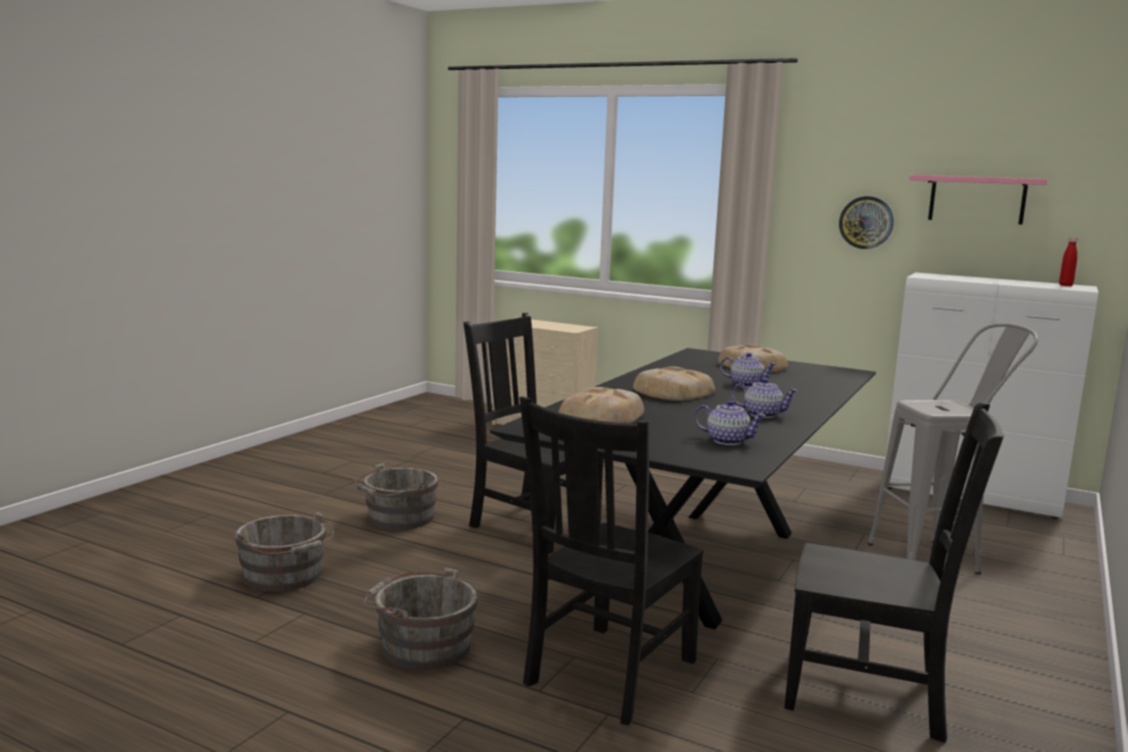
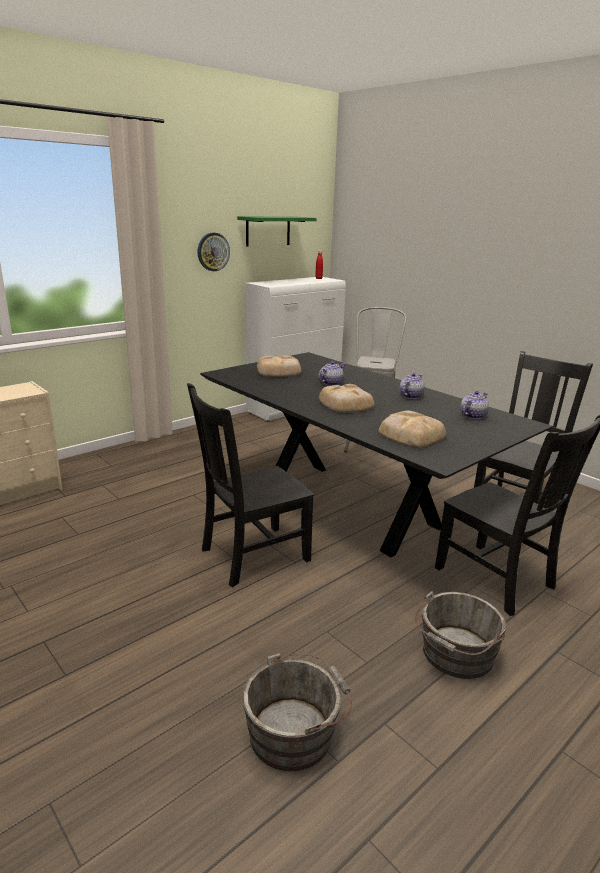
camera: 70 degrees left, 10 degrees up
(397, 519) = (185, 627): grey bucket -> none
(977, 199) = (268, 231): pink shelf -> green shelf

